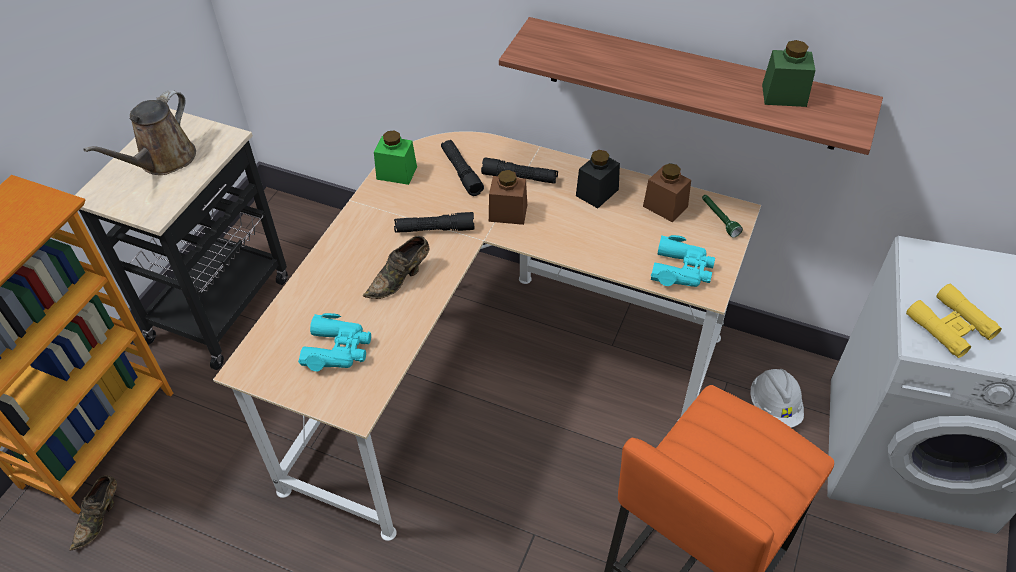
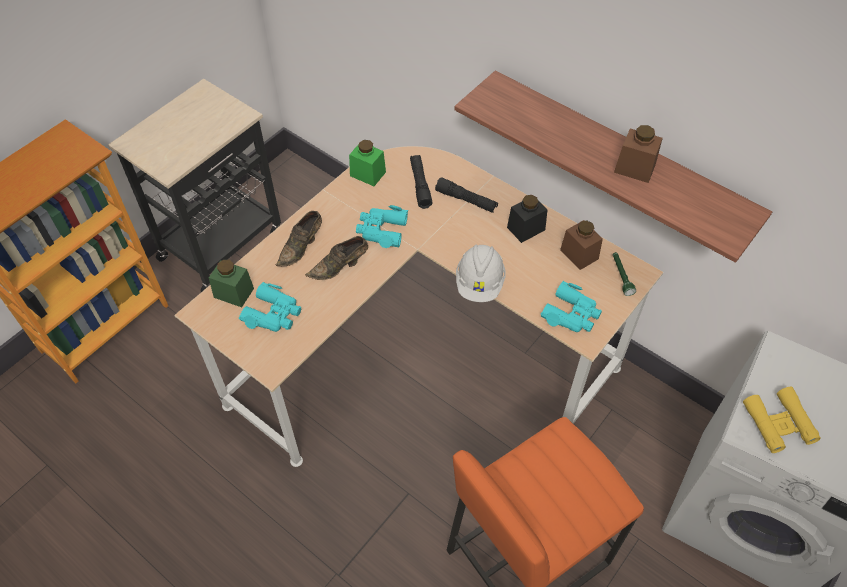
camera: 15 degrees right, 5 degrees up
(100, 518) = (90, 390): brown shoe -> brown shoe (302, 247)
(163, 161) = (188, 125): brown watering can -> none
(435, 229) = (381, 230): black flashlight -> turquoise binoculars
(508, 213) = (445, 230): brown jar -> brown jar (634, 168)
(774, 407) = (644, 441): white hard hat -> white hard hat (480, 283)
(784, 95) = (683, 191): green jar -> green jar (234, 293)

